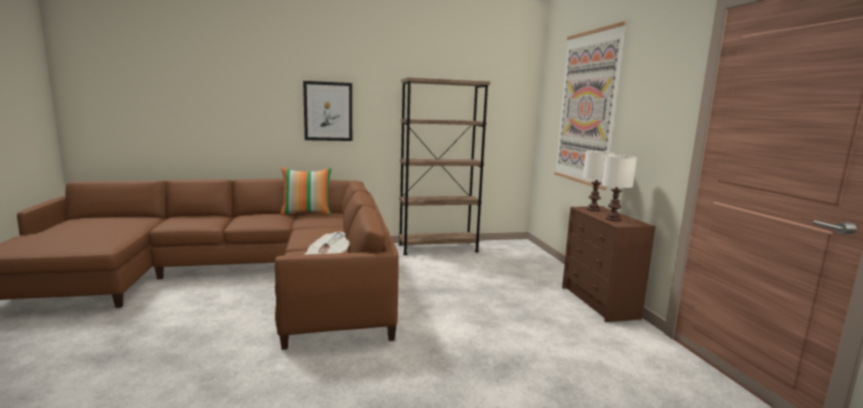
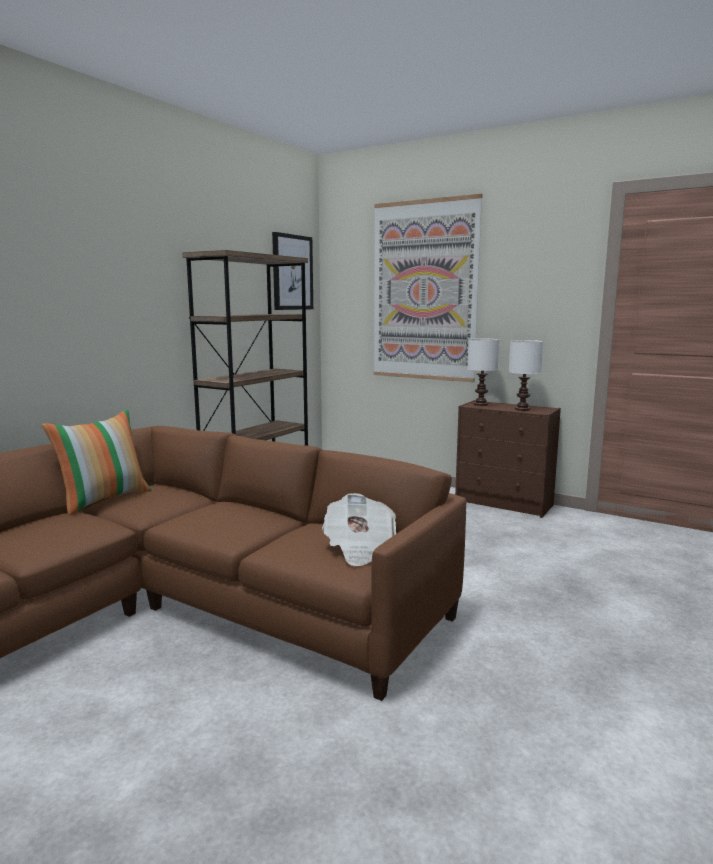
camera: 45 degrees left, 0 degrees up
(328, 111) = (77, 309): picture -> picture (292, 272)

